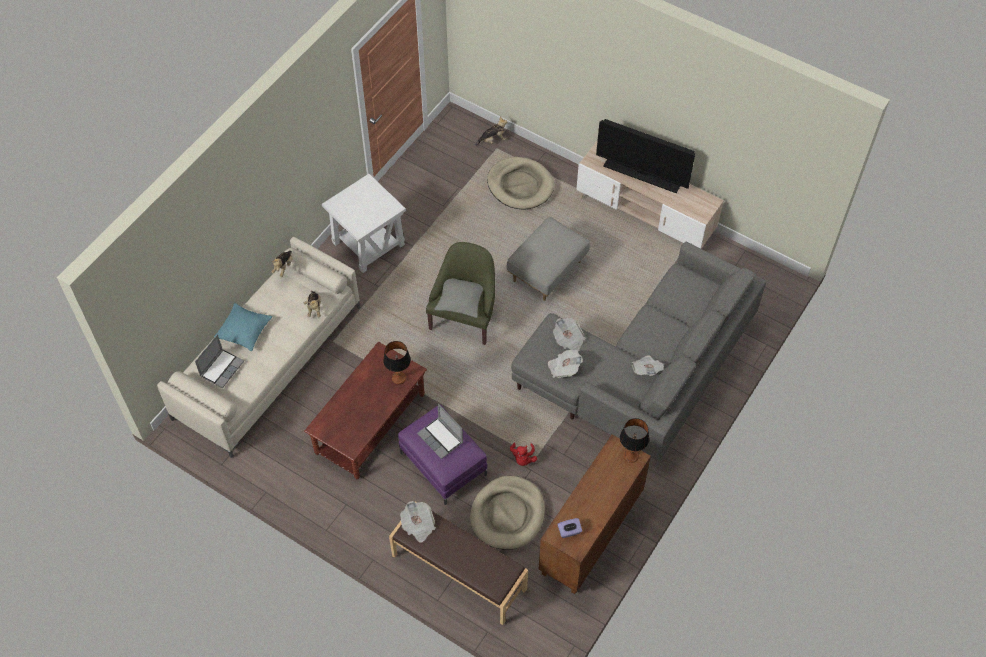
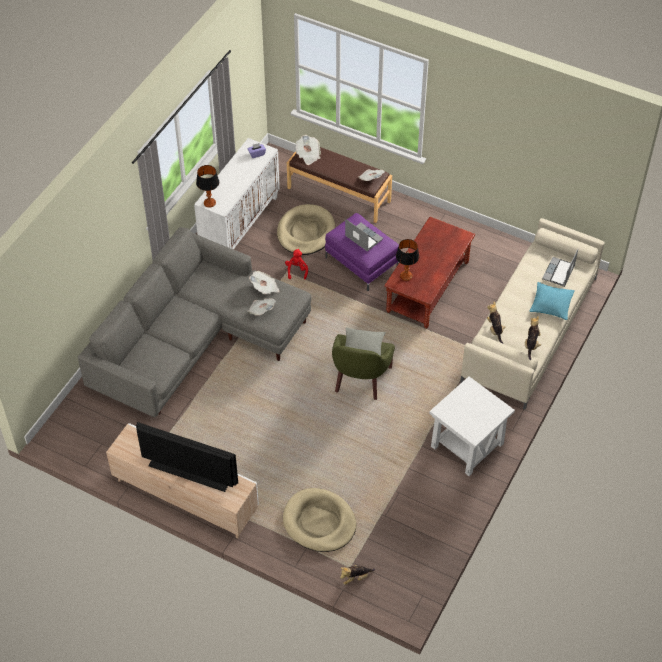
camera: 175 degrees right, 5 degrees down
(547, 272) = (285, 428): grey ottoman -> none
(591, 535) = (240, 223): brown cabinet -> white cabinet
(646, 370) = (193, 292): newspaper -> newspaper (308, 155)

